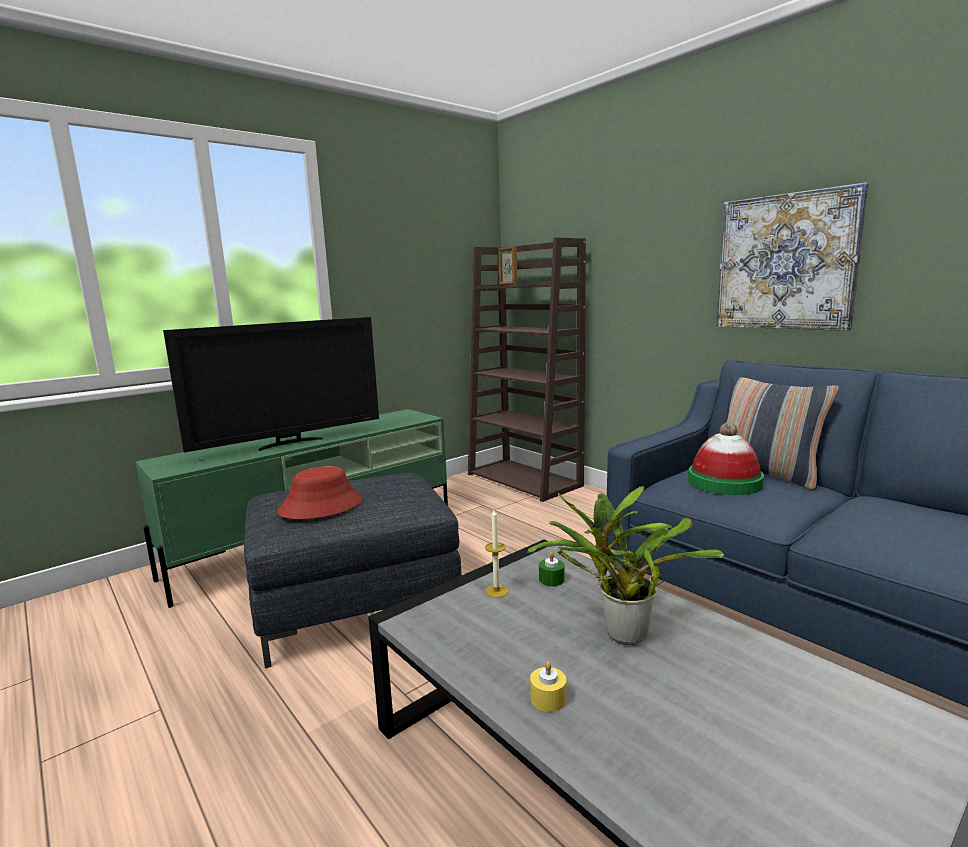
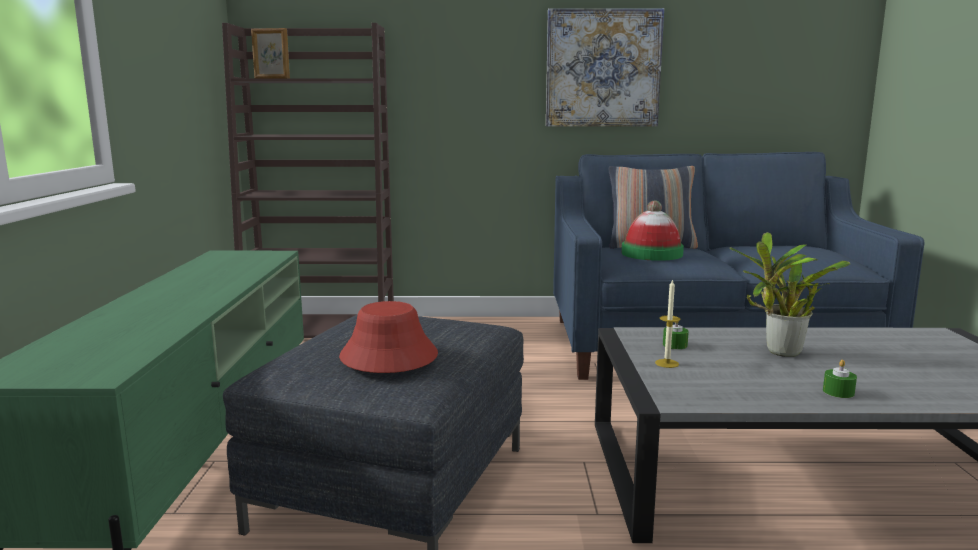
camera: 50 degrees left, 0 degrees up
(290, 443) = (181, 306): television -> none
(548, 699) = (838, 392): yellow candle -> green candle

